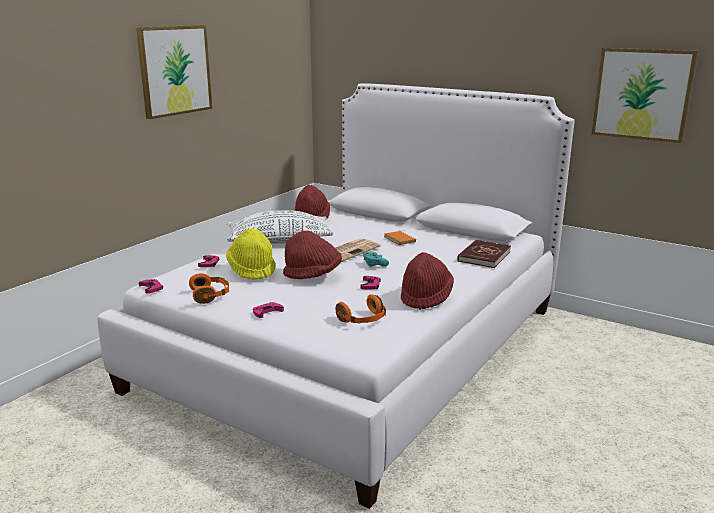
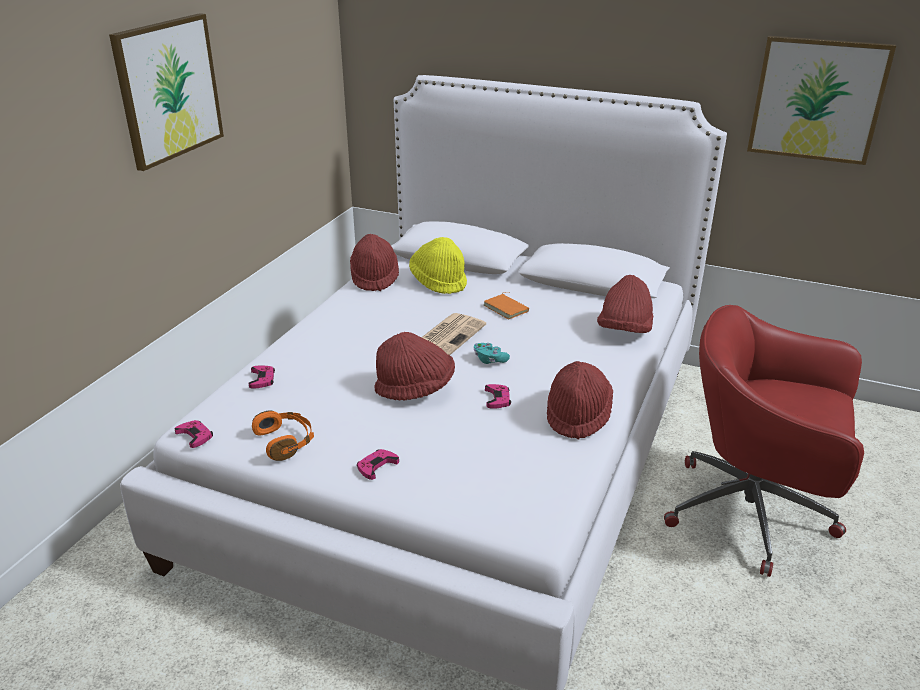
camera: 10 degrees left, 10 degrees up
(252, 270) = (328, 387): yellow hat -> yellow hat (439, 282)
(279, 241) = (344, 325): white pillow -> none
(363, 320) = (511, 467): orange headphones -> none
(483, 256) = (624, 331): red book -> red hat
(577, 403) = (754, 514): none -> red office chair

